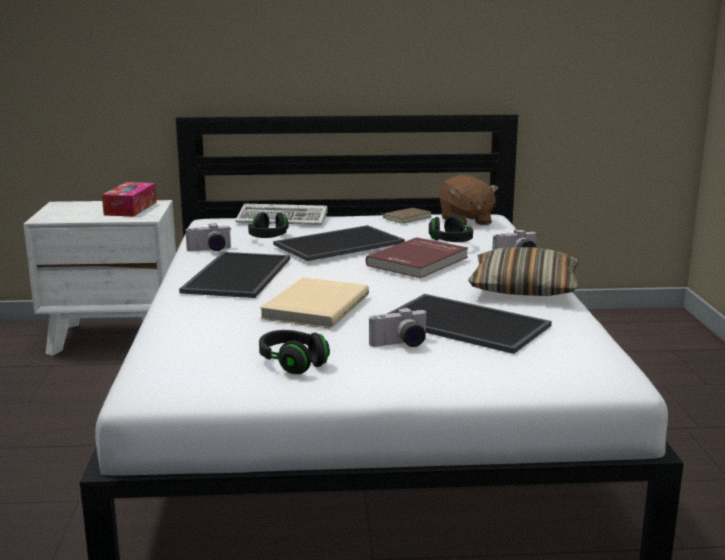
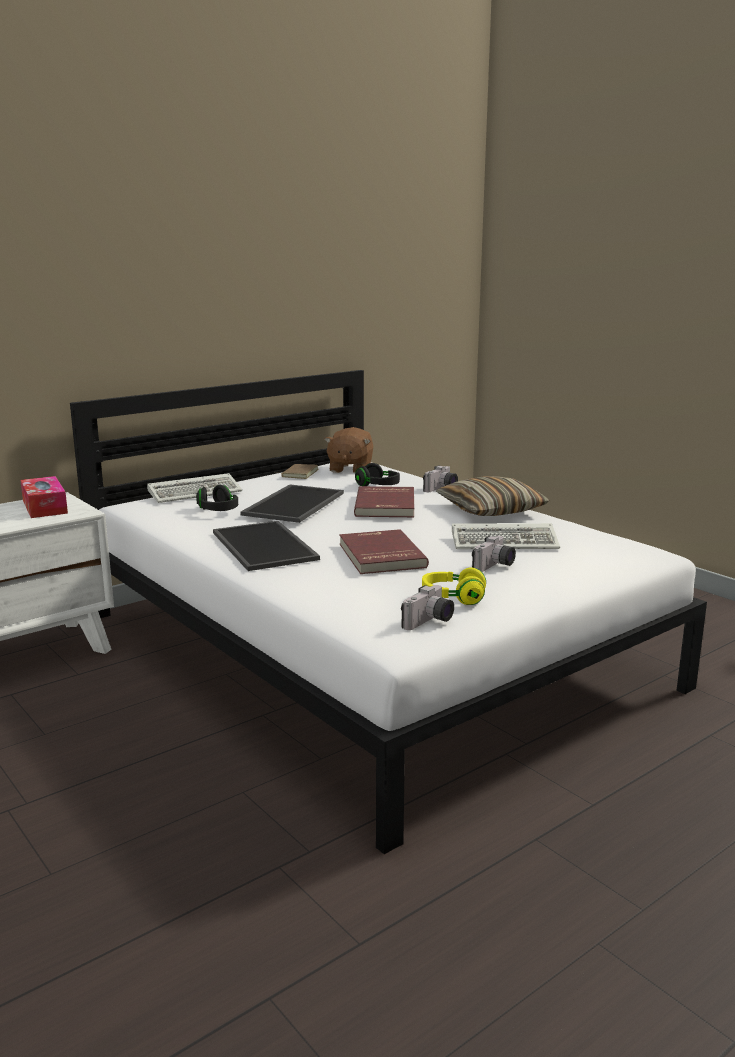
camera: 35 degrees left, 0 degrees up
(210, 250) = (188, 531): camera -> camera (429, 622)
(293, 363) = (453, 598): black headphones -> yellow headphones
(314, 307) = (380, 555): beige book -> red book
(465, 221) = (349, 469): brown plush toy -> brown plush toy turned 60 degrees clockwise
(468, 323) = (506, 542): tray -> keyboard

